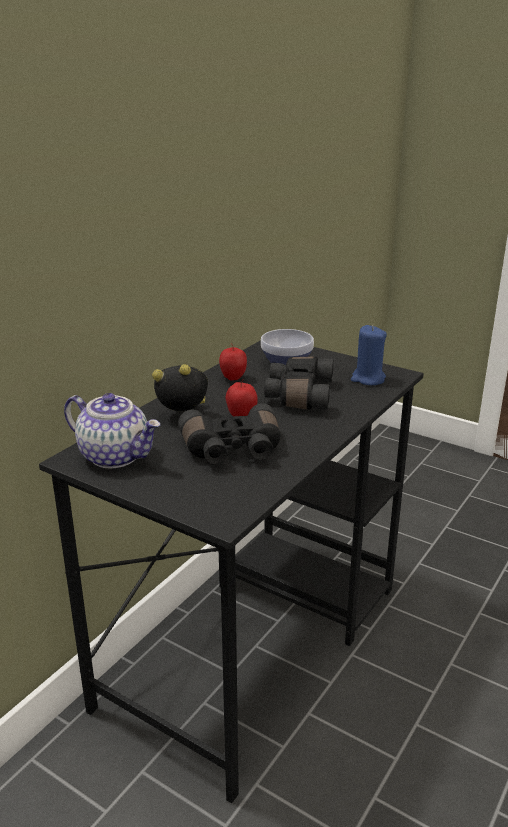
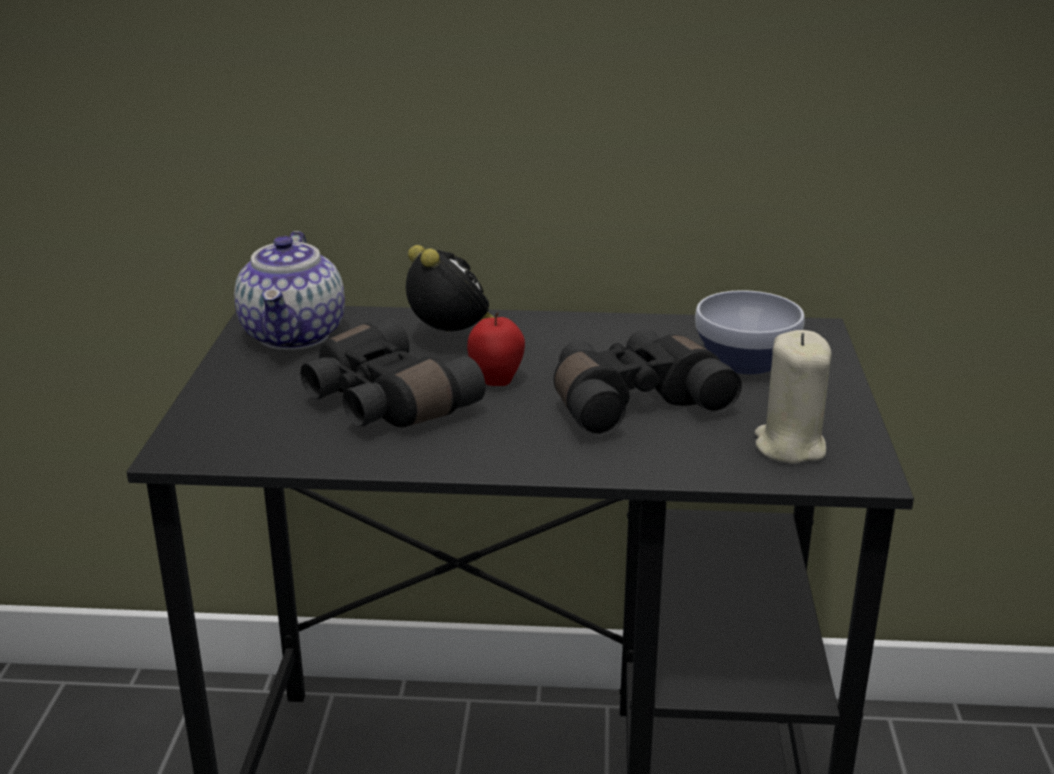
camera: 60 degrees right, 0 degrees up
(233, 378) = (625, 338): apple -> none
(368, 379) = (789, 446): blue candle -> beige candle

